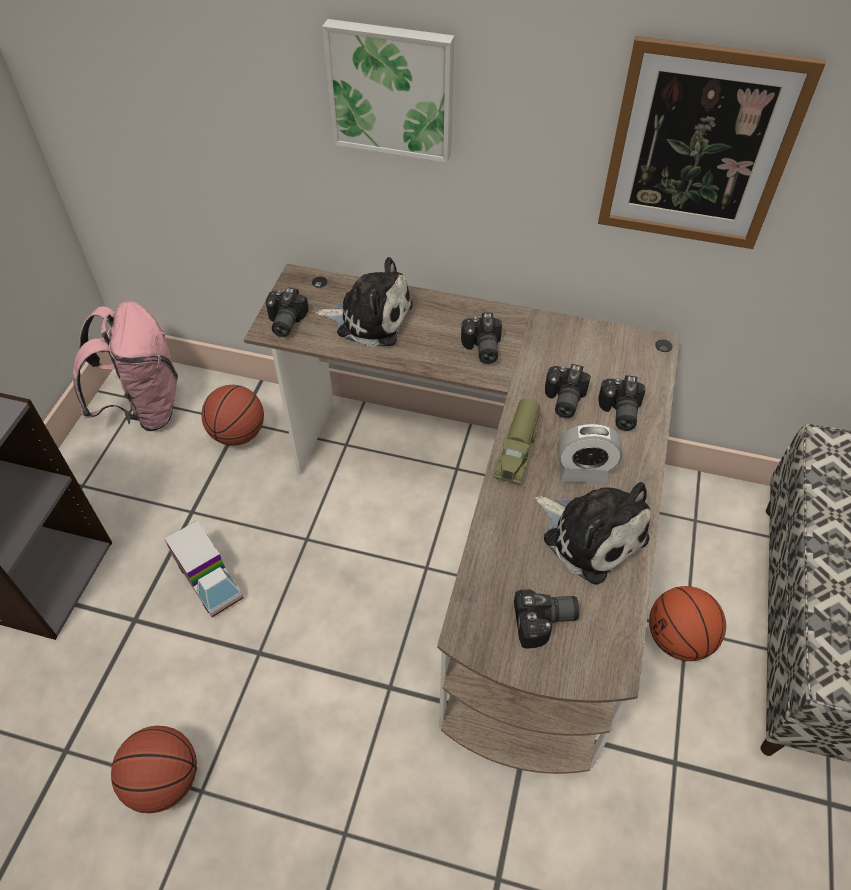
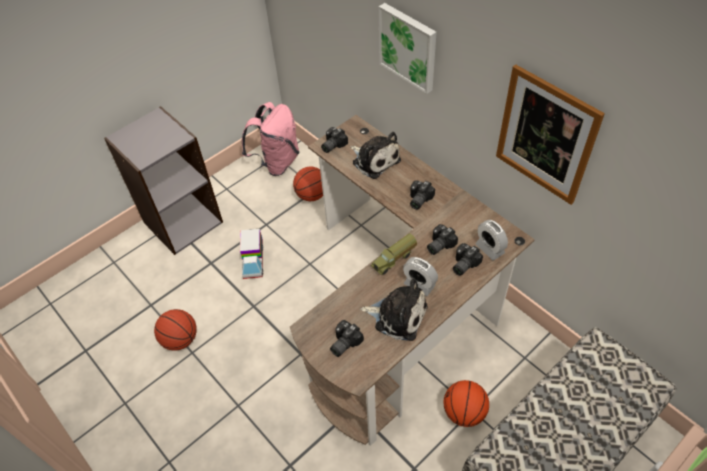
camera: 35 degrees right, 0 degrees up
(545, 623) = (343, 343): camera -> camera turned 105 degrees clockwise
(590, 534) = (397, 315): plush toy -> plush toy turned 60 degrees counterclockwise
(635, 374) = (489, 248): none -> alarm clock

